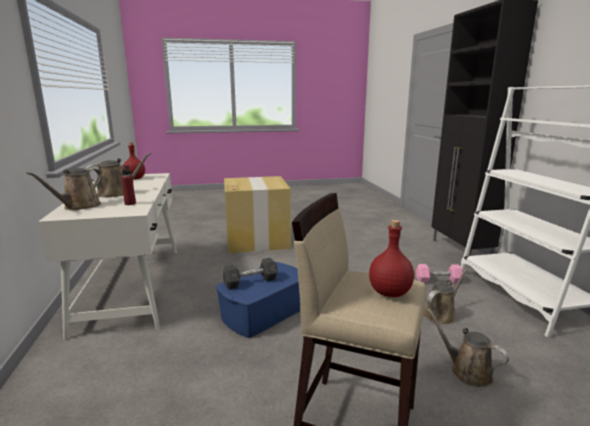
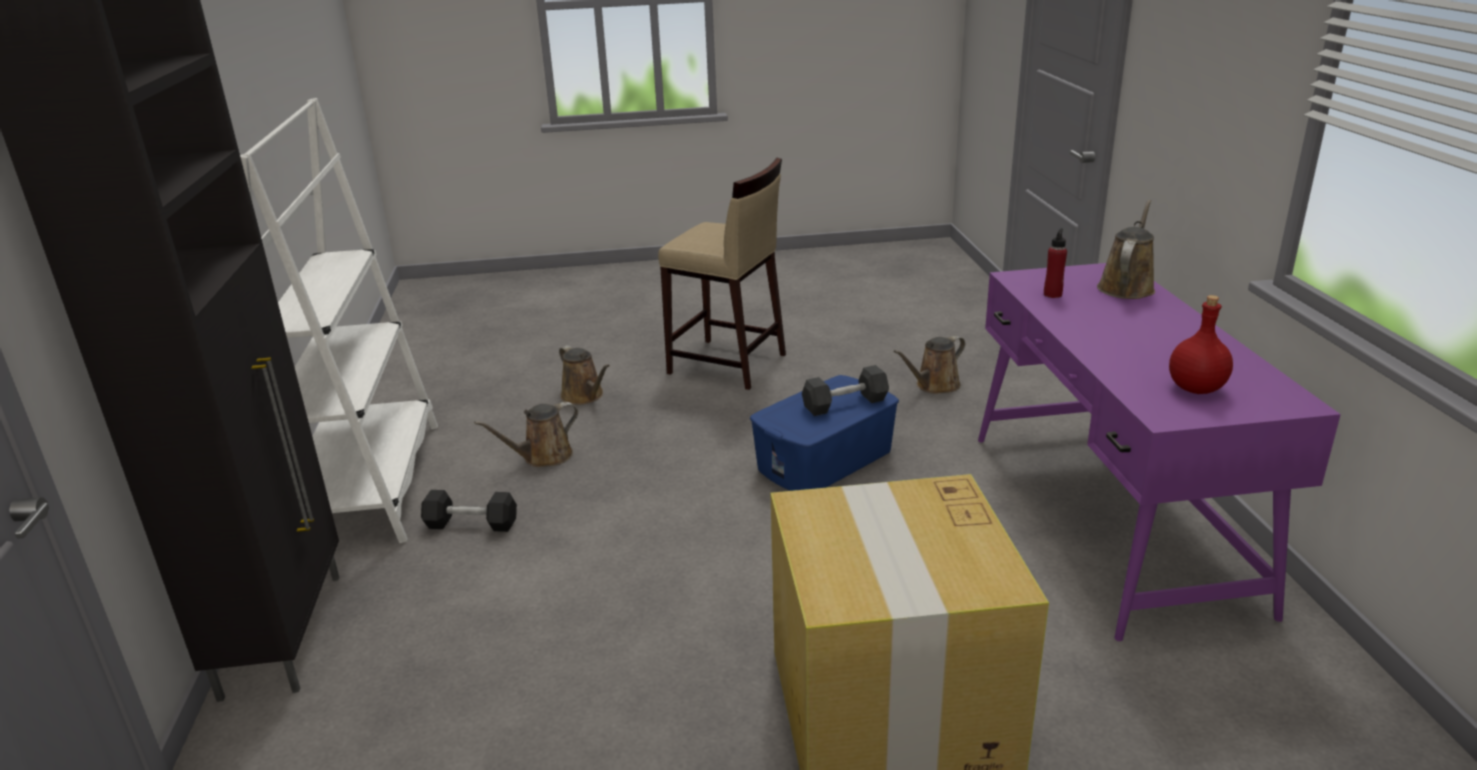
camera: 175 degrees left, 10 degrees up
(116, 193) = (1129, 323): brown watering can -> brown watering can (934, 386)
(133, 286) = (1108, 518): white desk -> purple desk
(389, 293) = (701, 233): red bottle -> none
(438, 281) = (471, 524): pink dumbbell -> black dumbbell

